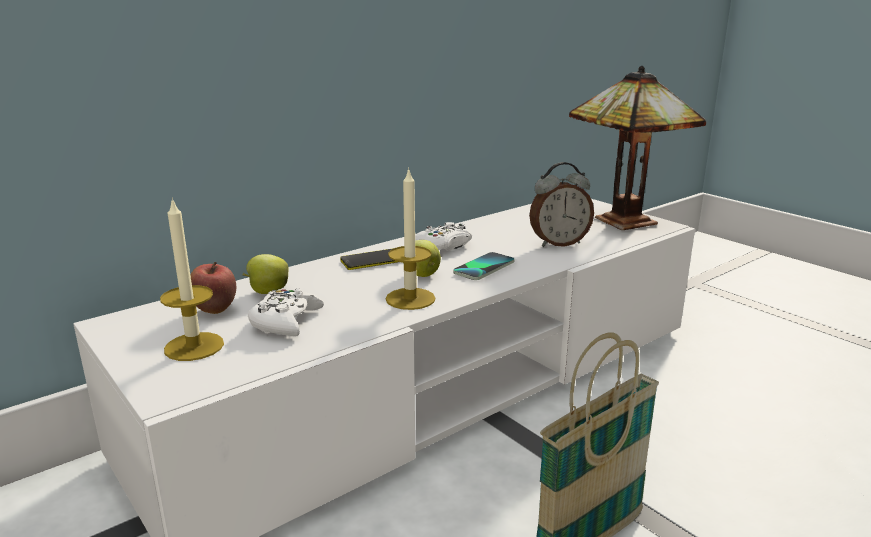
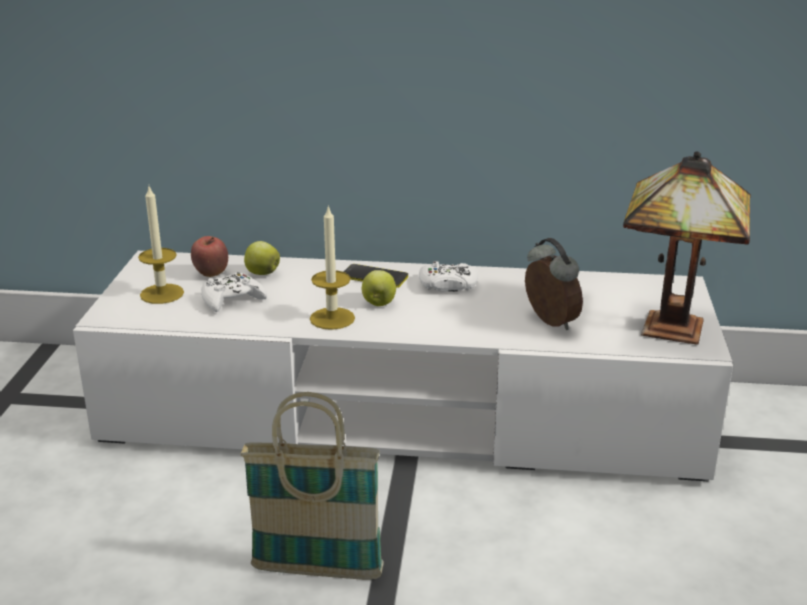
camera: 45 degrees right, 5 degrees up
(484, 267) = (436, 317): phone -> none
(558, 243) = (548, 322): alarm clock -> alarm clock turned 150 degrees counterclockwise

